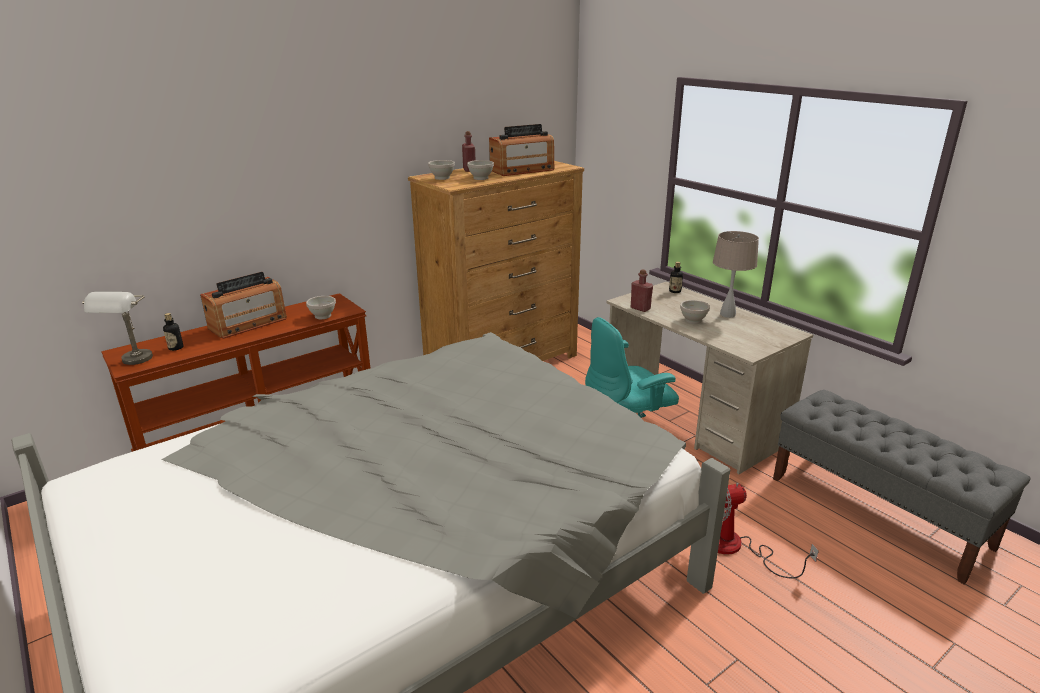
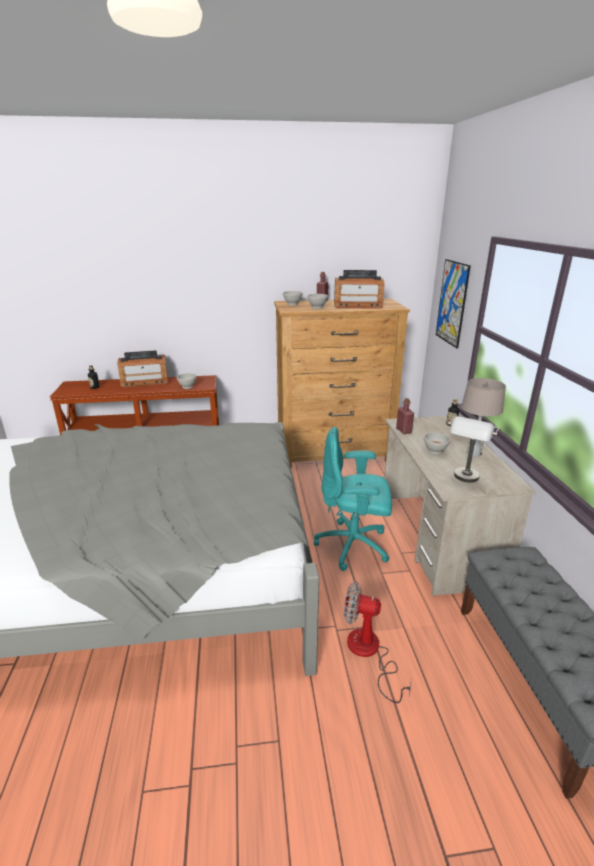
camera: 30 degrees right, 0 degrees up
(133, 363) = (66, 391): grey table lamp -> grey table lamp (465, 480)
(617, 154) = (452, 303): none -> picture

